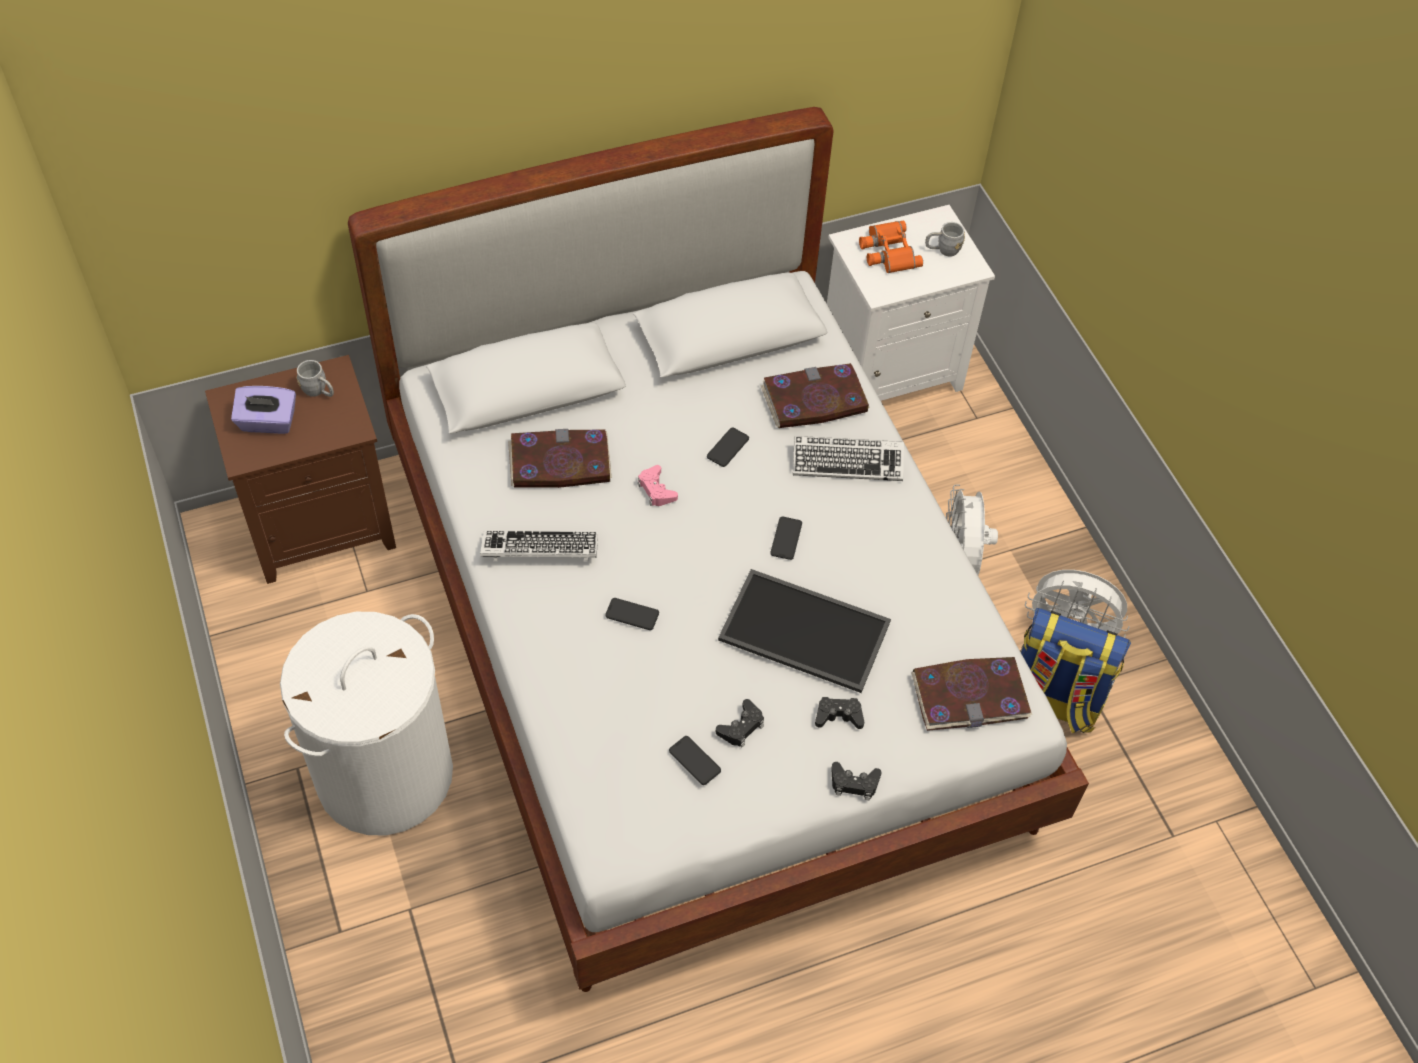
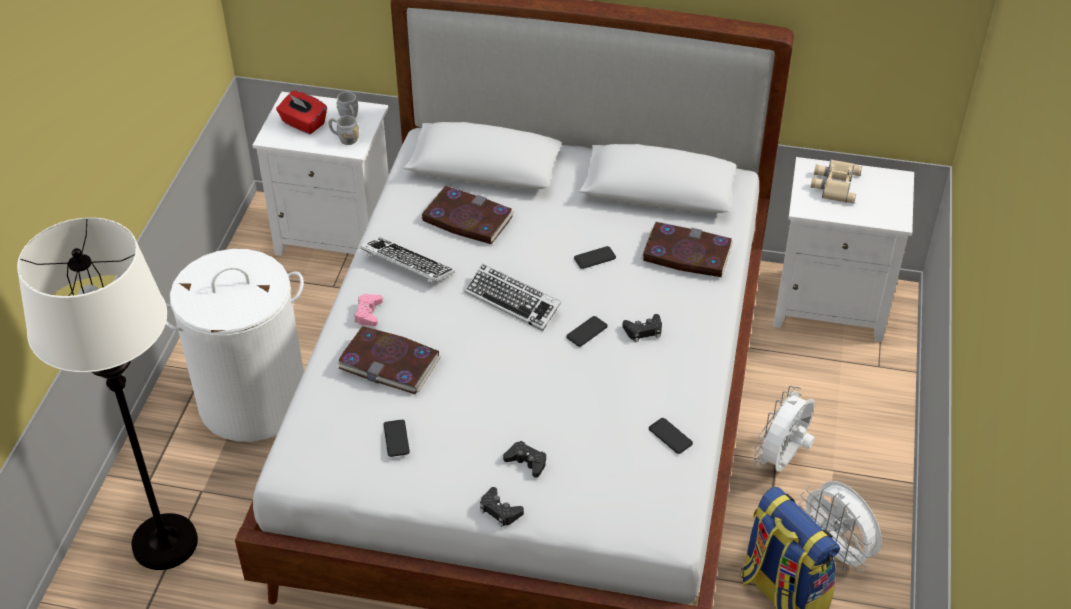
camera: 35 degrees right, 10 degrees down
(268, 422) = (303, 124): purple tissue box -> red tissue box
(322, 524) = (338, 234): brown nightstand -> white nightstand
(417, 990) = (165, 542): none -> white floor lamp
(632, 614) = (434, 330): phone -> phone (670, 436)
(656, 490) = (519, 263): pink game controller -> pink game controller (368, 313)
(741, 727) = (449, 434): black game controller -> black game controller (643, 331)
(802, 632) = (545, 395): tray -> none
(847, 462) = (677, 304): keyboard -> keyboard (512, 301)
(887, 251) = (834, 184): orange binoculars -> beige binoculars
(942, 250) = (882, 199): grey mug -> grey mug (344, 138)
(970, 696) = (639, 497): book -> book (389, 363)

